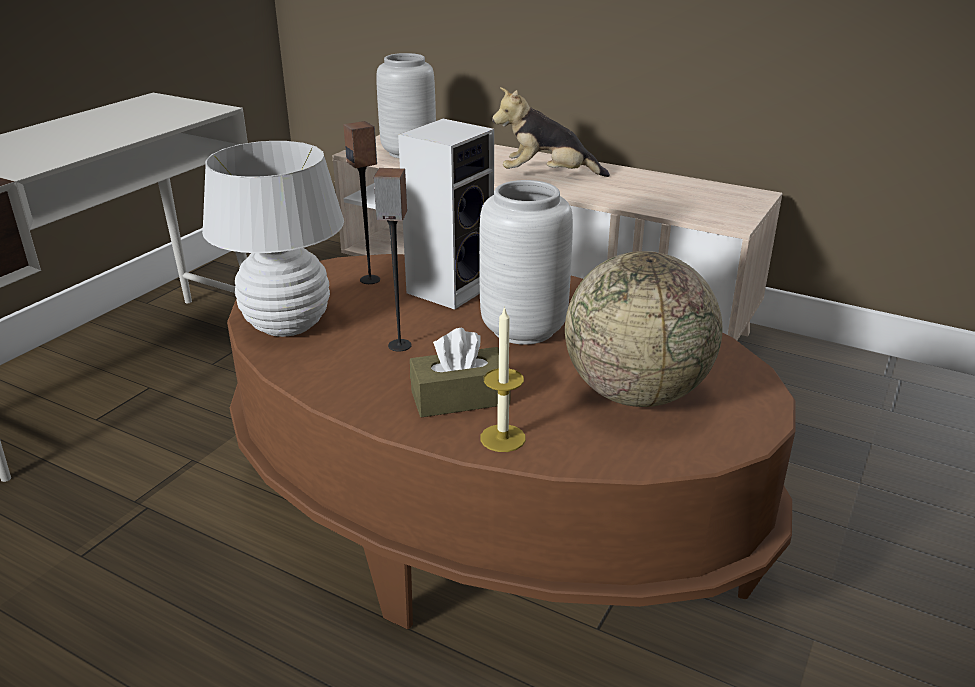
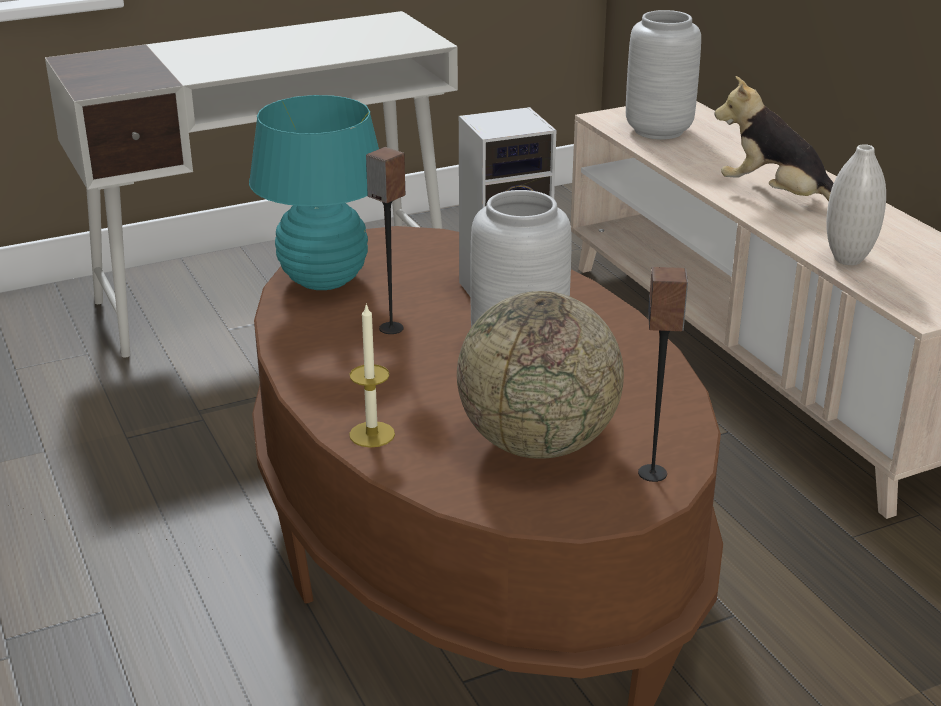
camera: 35 degrees right, 0 degrees up
(287, 325) = (323, 280): white table lamp -> turquoise table lamp
(370, 280) = (444, 260): speaker -> speaker (653, 473)
(460, 398) = (381, 390): brown tissue box -> none
(644, 203) = (848, 259): none -> white vase

